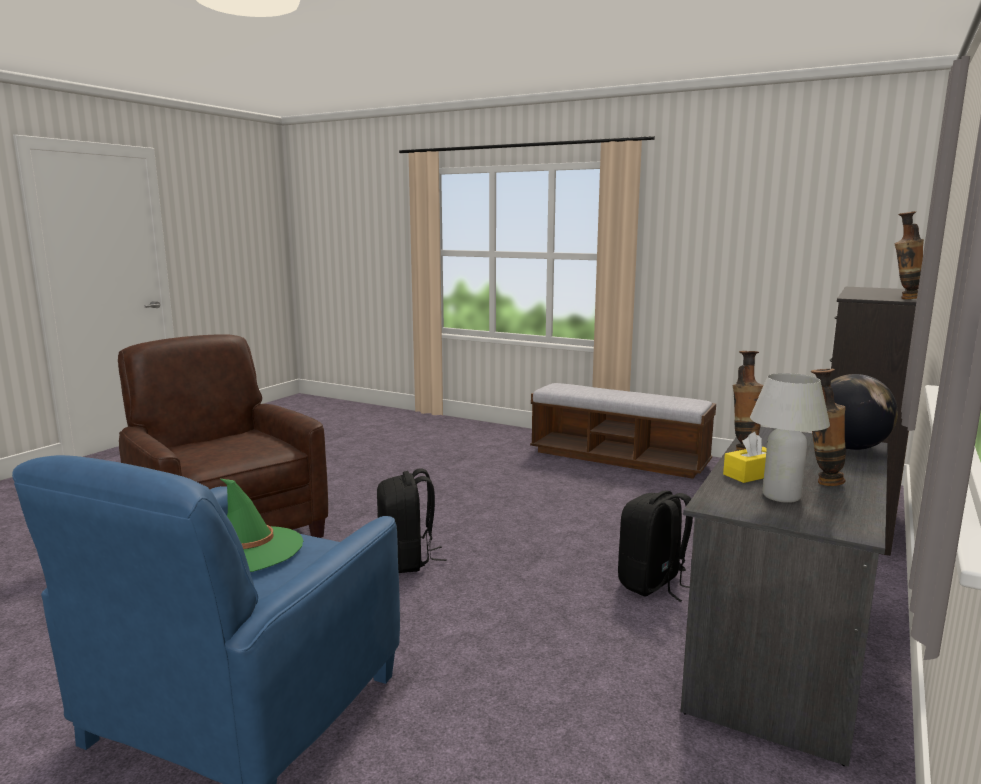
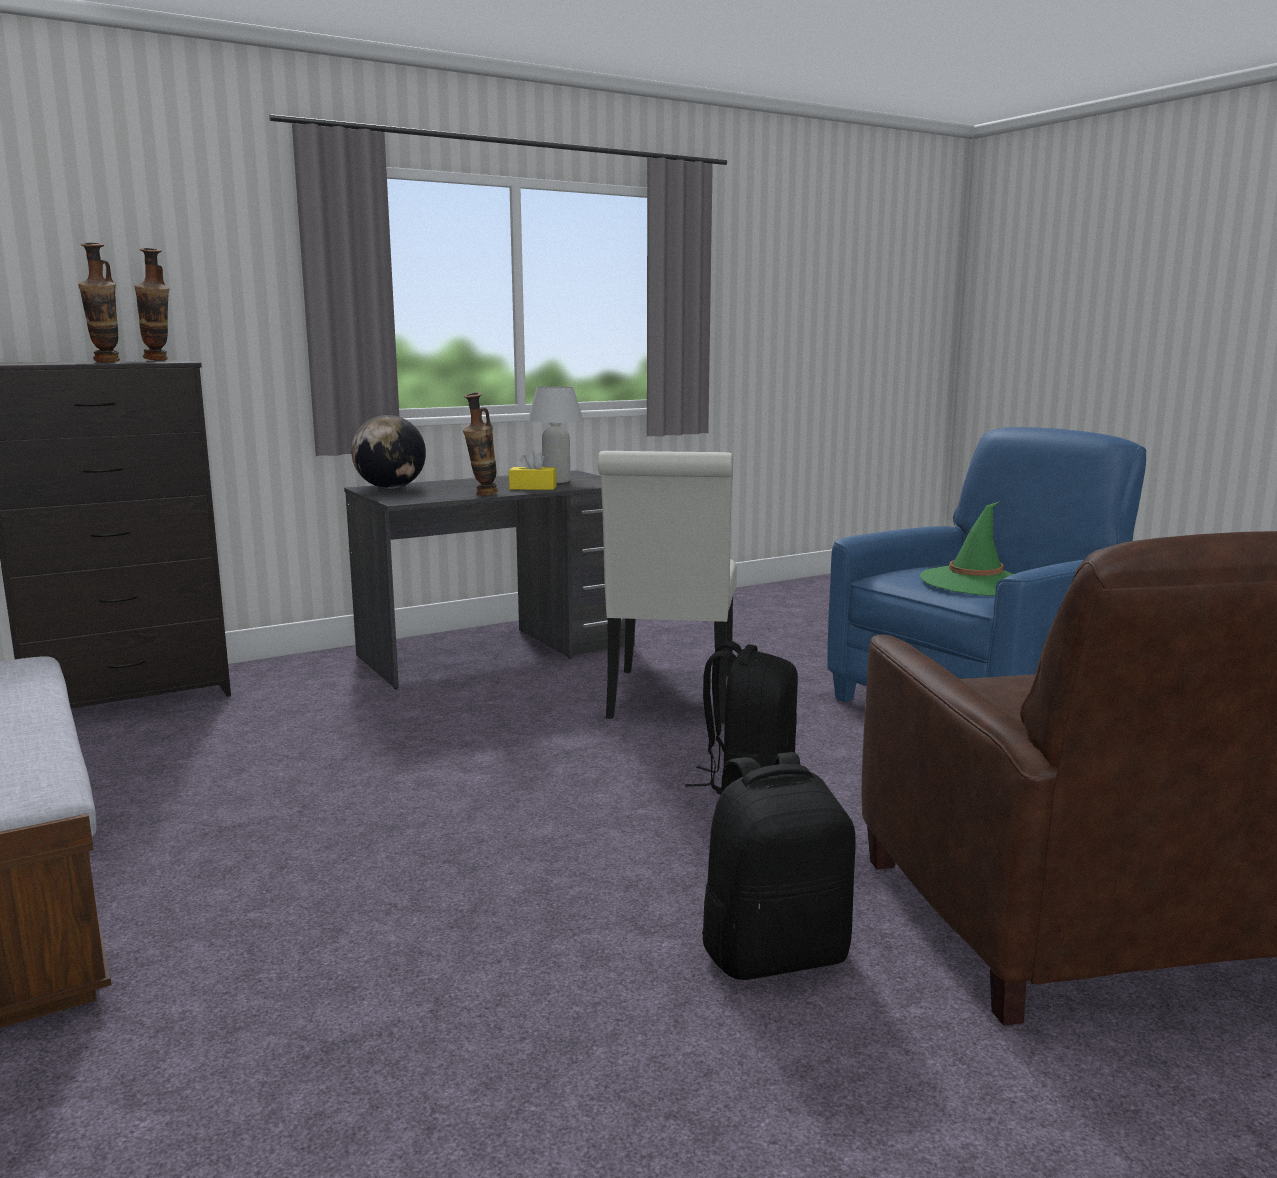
camera: 150 degrees left, 0 degrees up
(533, 626) = (671, 700): none -> white chair
(653, 584) = (495, 701): black backpack -> black backpack (775, 953)
(821, 482) = (502, 482): vase -> vase (106, 362)

